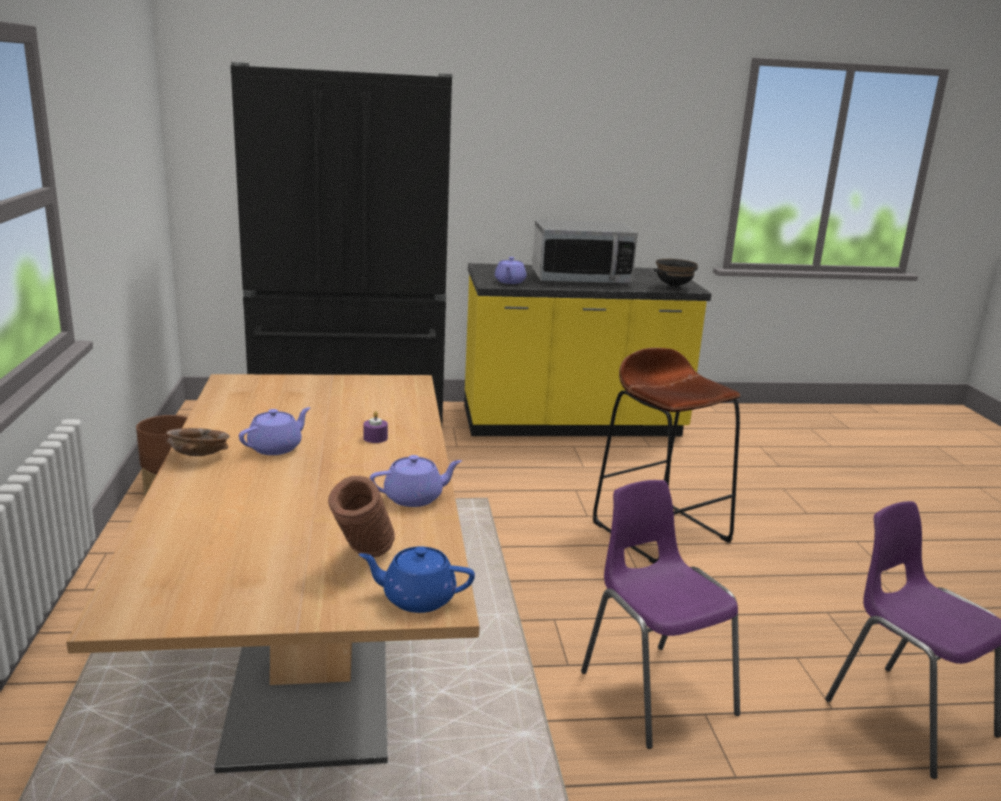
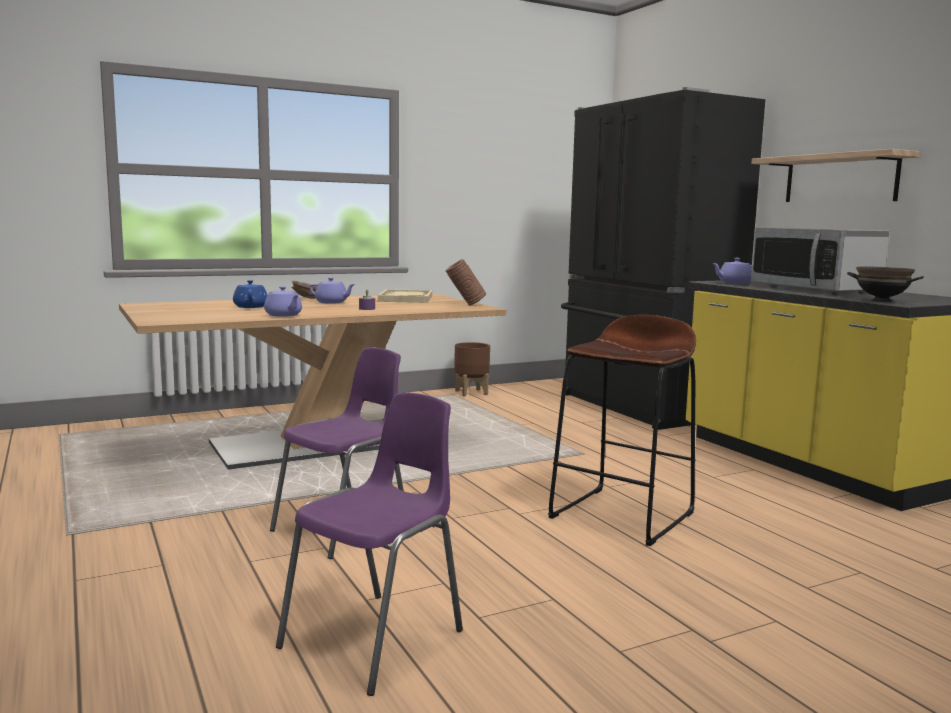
camera: 70 degrees right, 10 degrees down
(273, 399) = (405, 298): none -> beige tray
(363, 560) = (200, 315): brown vase -> brown vase (465, 305)
(417, 598) = (162, 320): blue teapot -> blue teapot (251, 306)
(531, 167) = (840, 179): none -> shelf

